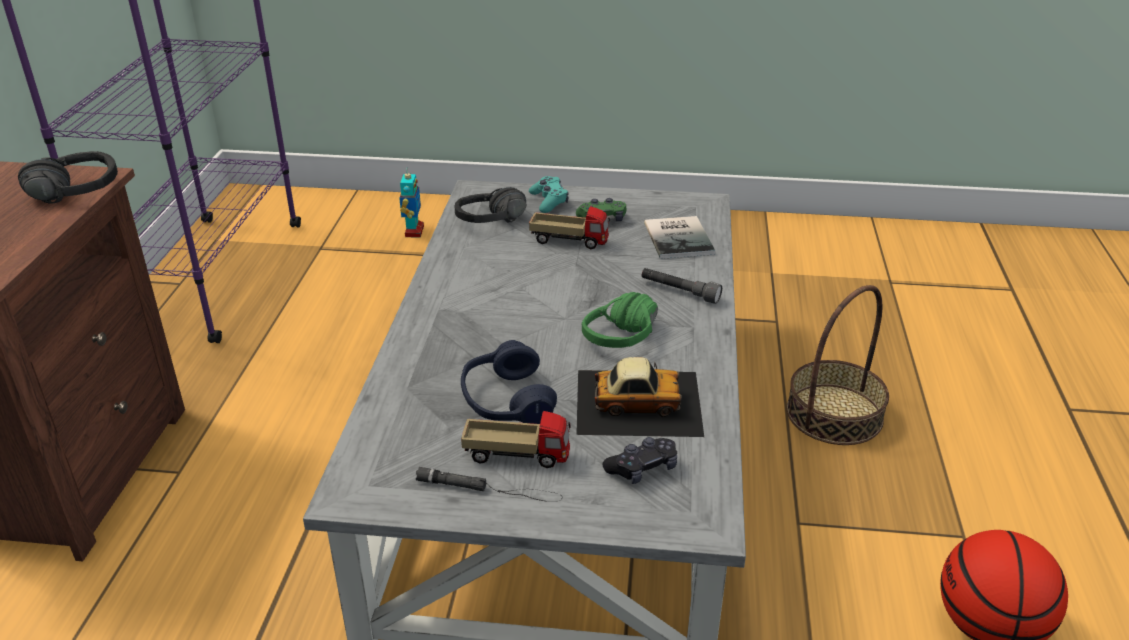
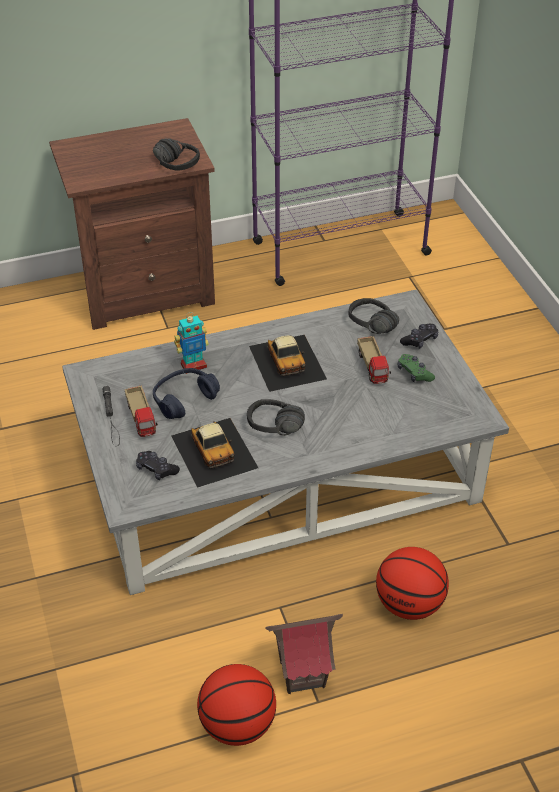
camera: 65 degrees right, 10 degrees up
(413, 231) = (467, 308): toy robot -> toy robot (193, 365)
(505, 295) = (287, 362): none -> toy car
(549, 201) = (420, 340): turquoise game controller -> black game controller
(633, 341) = (273, 431): green headphones -> black headphones
(679, 292) = (345, 437): grey flashlight -> none
(680, 237) = (418, 418): book -> none
(834, 414) = (409, 604): basket -> basketball
(916, 536) = (302, 673): none -> toy house

